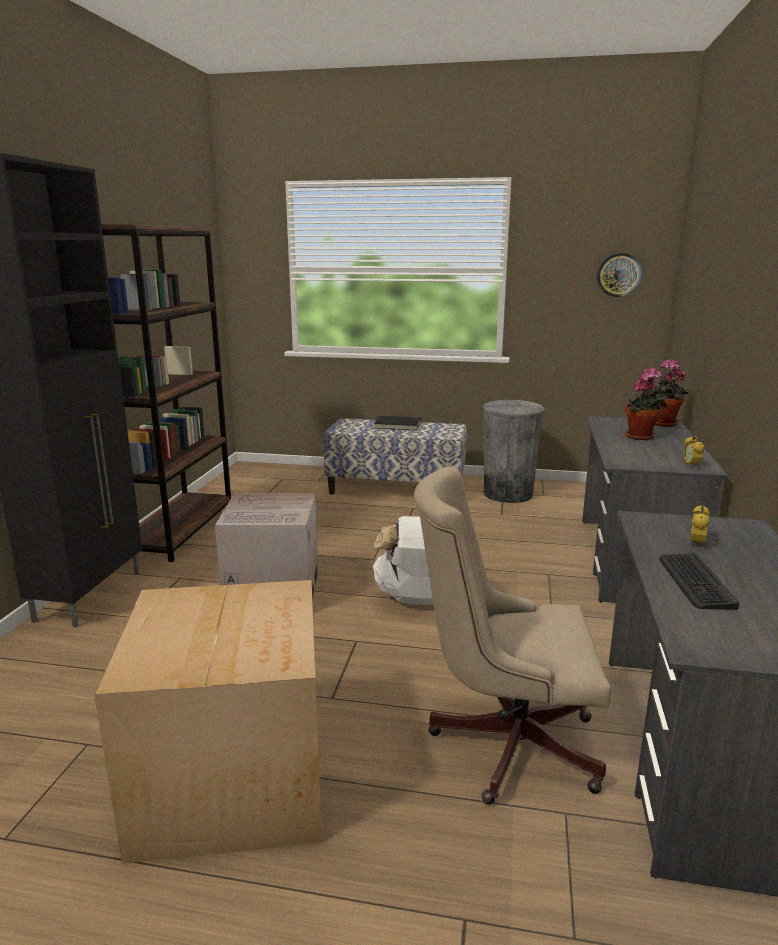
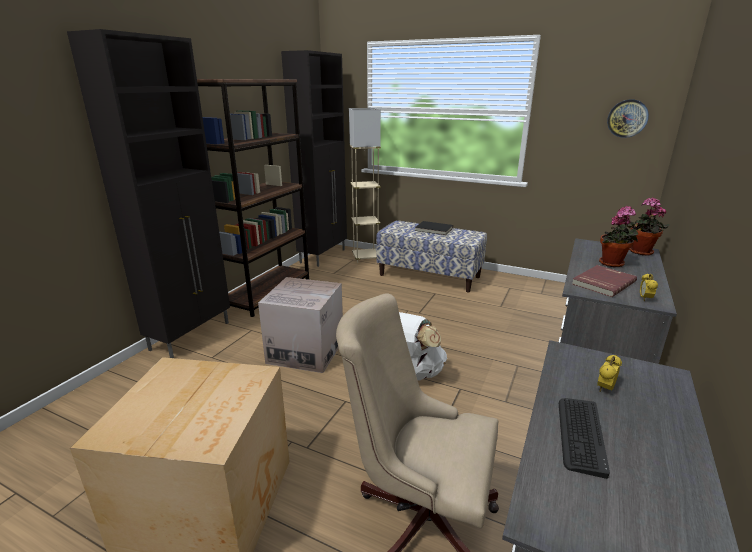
camera: 15 degrees right, 5 degrees up
(237, 477) = (323, 256): none -> black cabinet
(299, 475) = (365, 258): none -> beige floor lamp
(508, 494) = (513, 289): grey trash can -> none
(640, 455) = (602, 282): none -> red book

